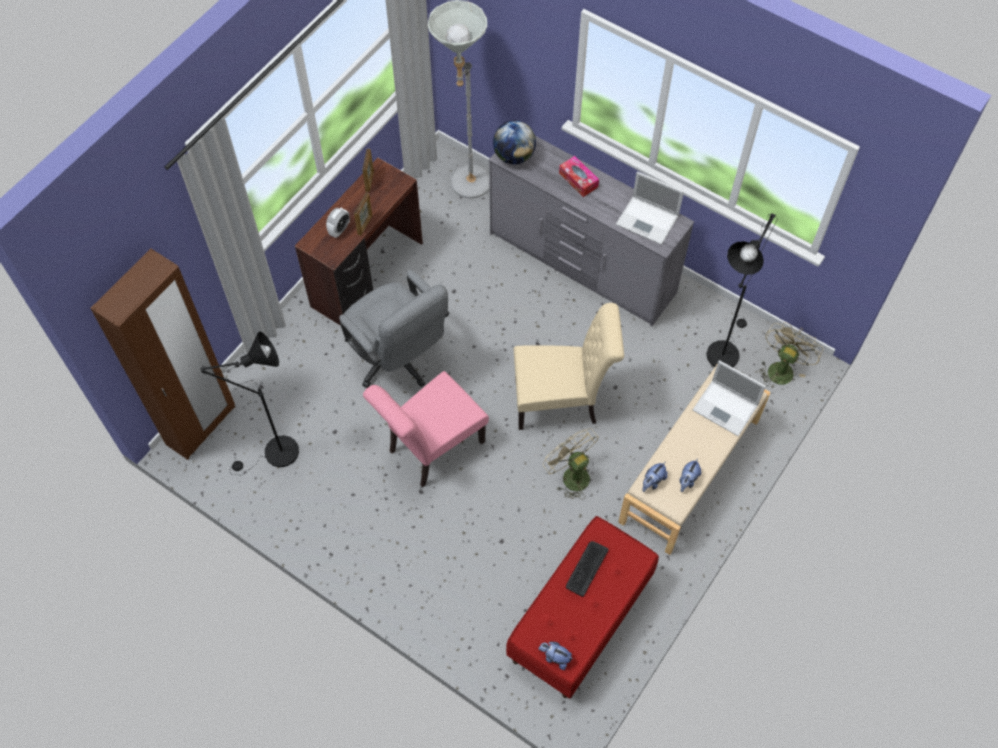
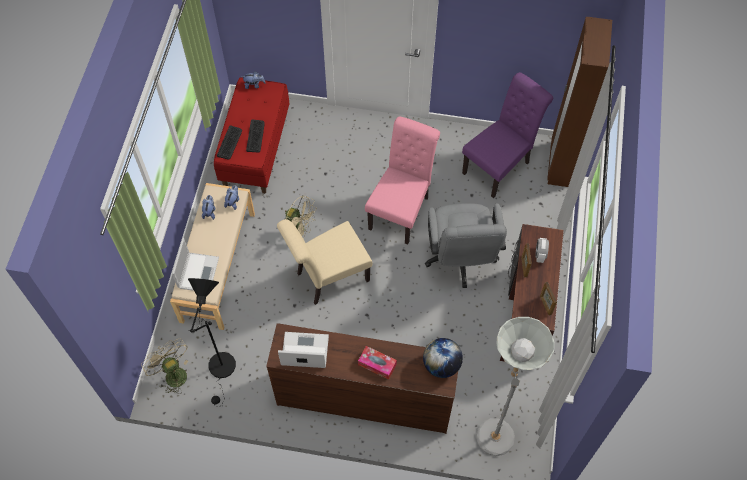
camera: 155 degrees right, 0 degrees up
(275, 455) = (499, 166): black floor lamp -> purple chair
(398, 359) = (460, 260): grey office chair -> grey office chair turned 120 degrees counterclockwise
(582, 264) = (364, 398): grey dresser -> brown dresser
(626, 573) = (230, 143): none -> keyboard
(726, 408) = (198, 271): laptop -> laptop turned 90 degrees clockwise
(782, 368) = (172, 374): beige fan -> beige fan turned 135 degrees clockwise

